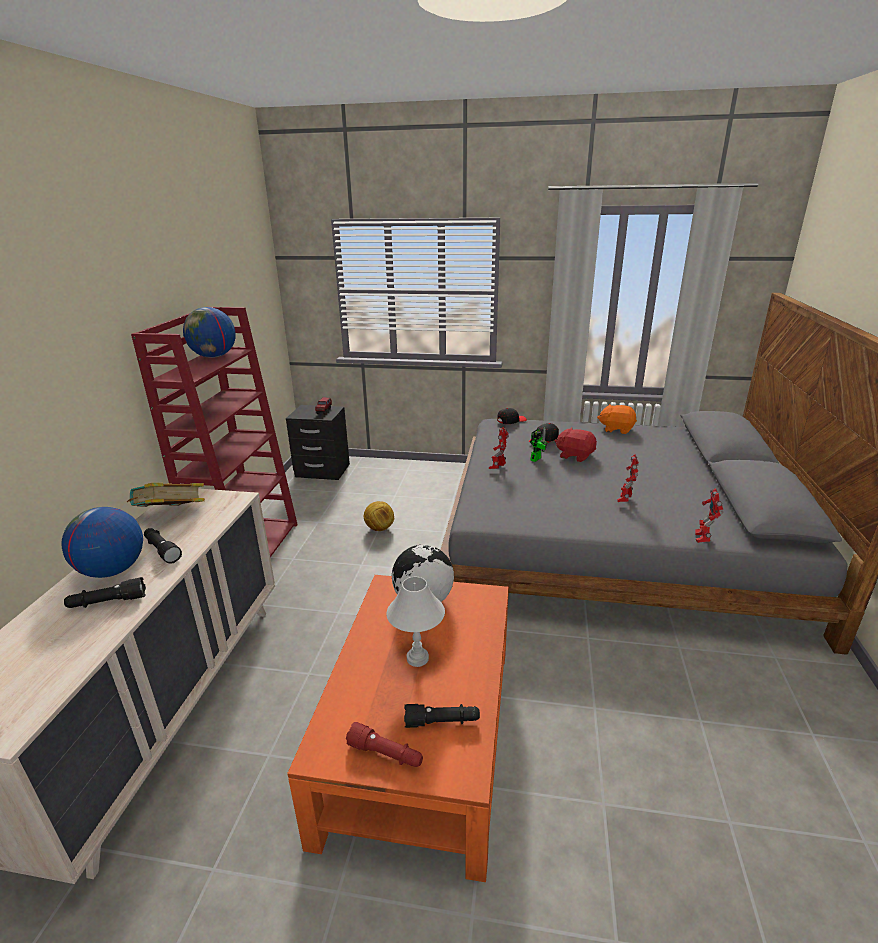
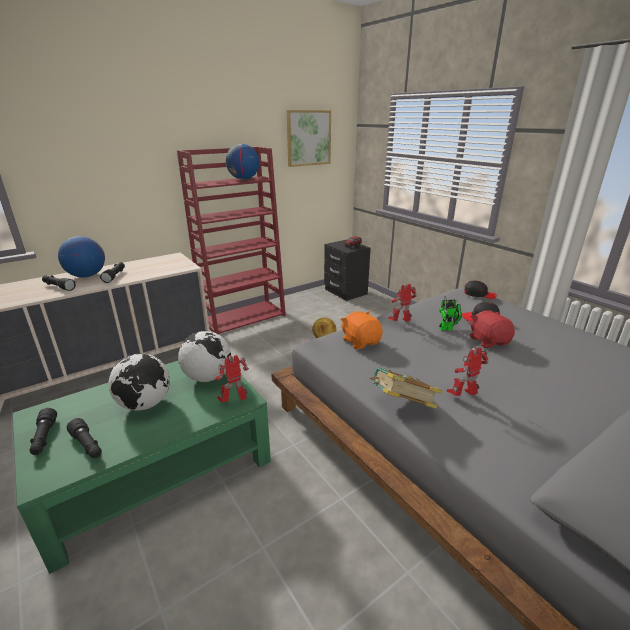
camera: 45 degrees right, 0 degrees up
(171, 516) = (150, 263): book -> book (401, 406)
(242, 283) = (308, 138): none -> picture
(386, 754) = (44, 438): red flashlight -> black flashlight
(417, 658) = (145, 404): white table lamp -> globe
(421, 736) = (155, 468): orange coffee table -> green coffee table
(616, 429) = (584, 339): orange plush toy -> orange plush toy (360, 342)
(702, 539) = (482, 473): toy robot -> toy robot (234, 401)

